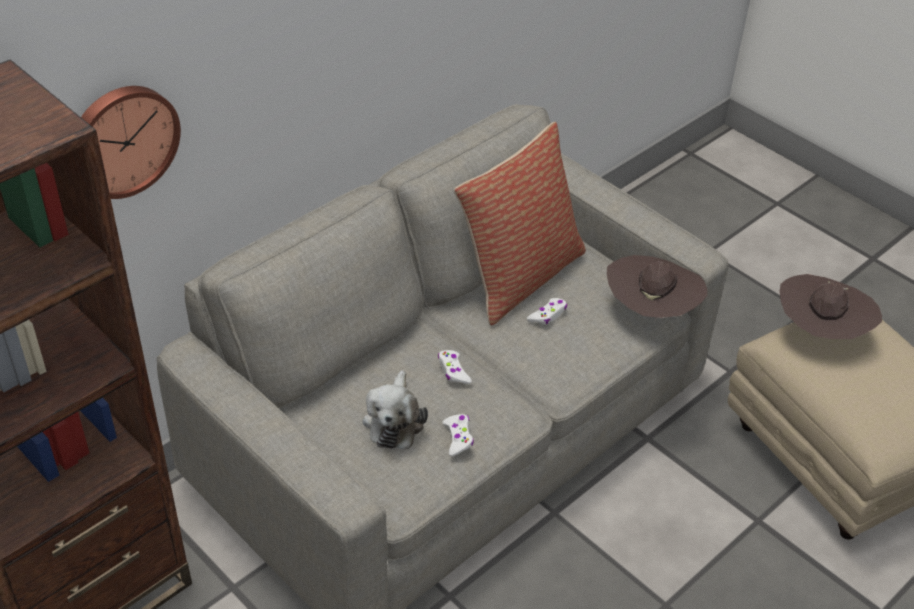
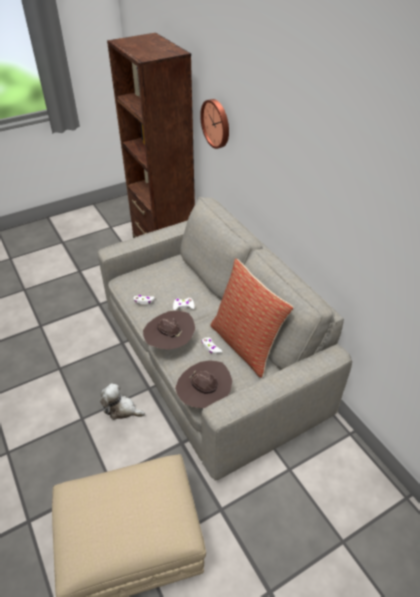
camera: 105 degrees right, 0 degrees up
(394, 421) = (161, 284): plush toy -> plush toy (121, 409)
(819, 333) = (163, 491): brown hat -> brown hat (170, 343)

